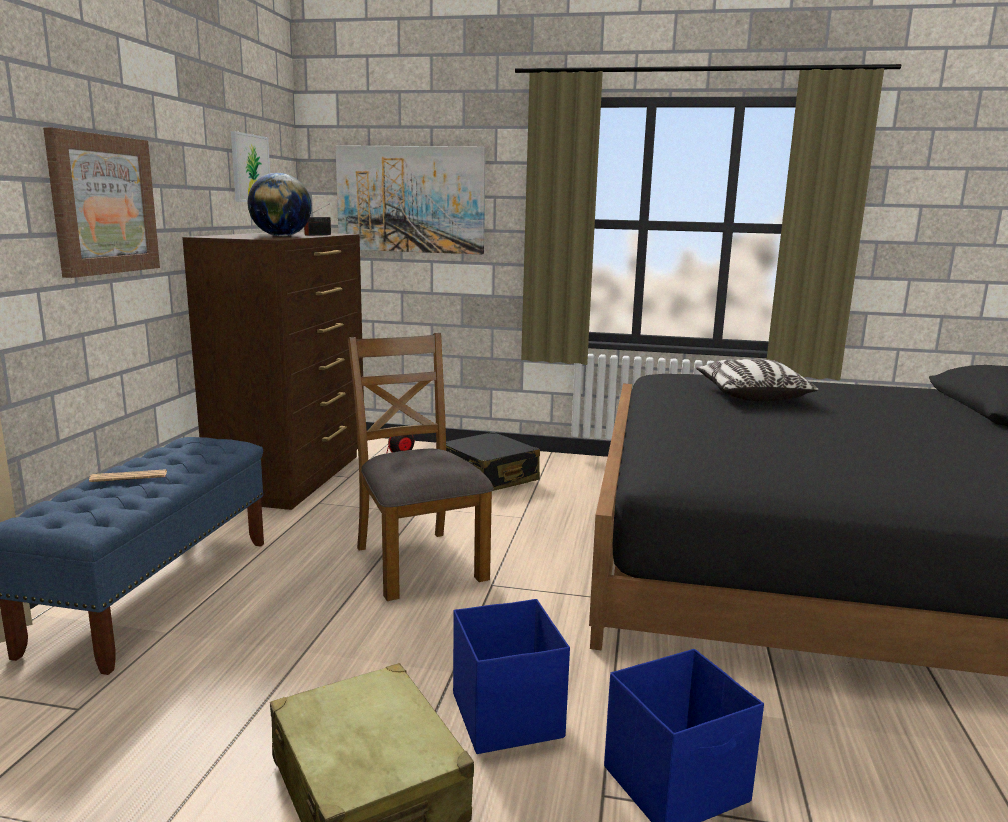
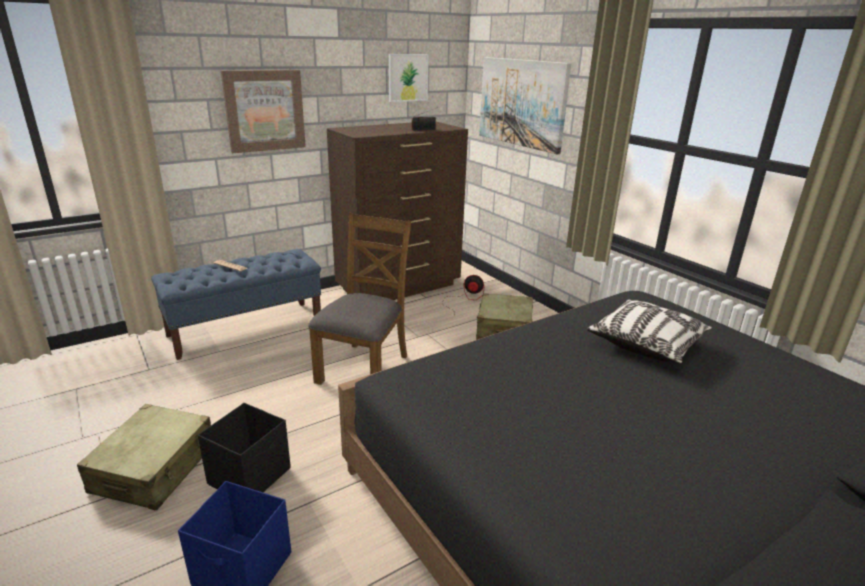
camera: 45 degrees right, 10 degrees up
(281, 236) = (385, 131): globe -> none
(489, 477) = (504, 330): black suitcase -> beige suitcase
(507, 714) = (251, 476): blue storage box -> black storage box

